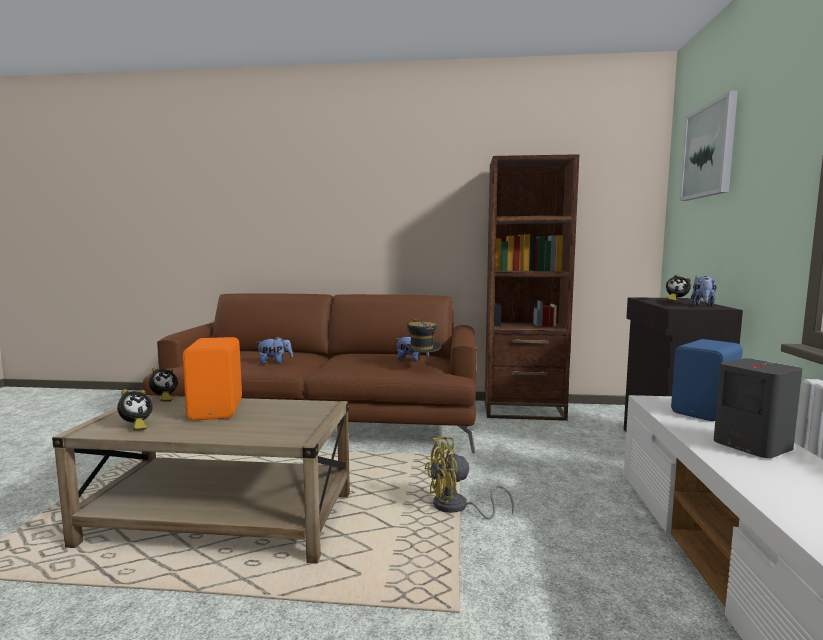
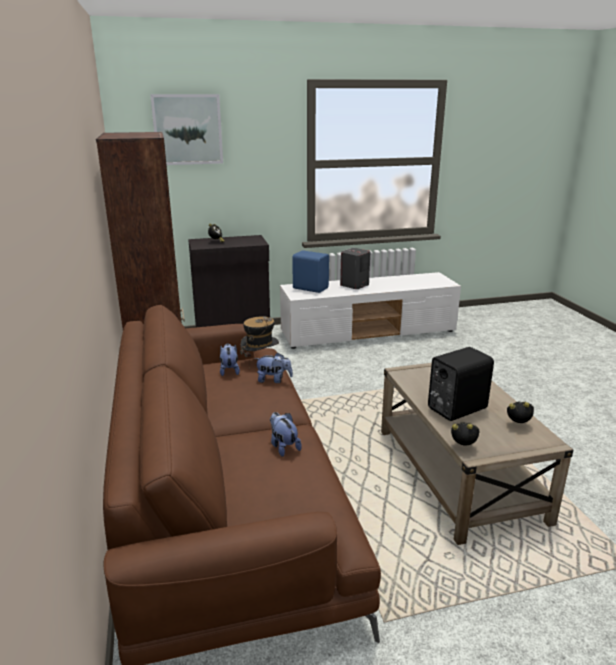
camera: 110 degrees left, 15 degrees up
(218, 410) = (455, 408): orange speaker -> black speaker
(457, 508) = (365, 392): yellow fan -> none
(703, 305) = (242, 238): plush toy -> plush toy (273, 380)

